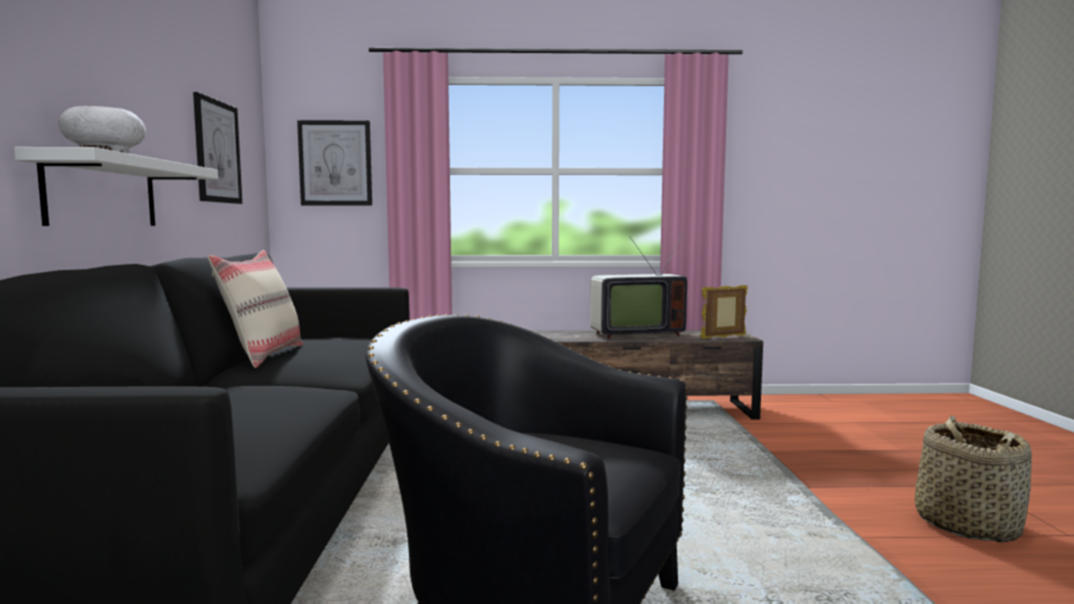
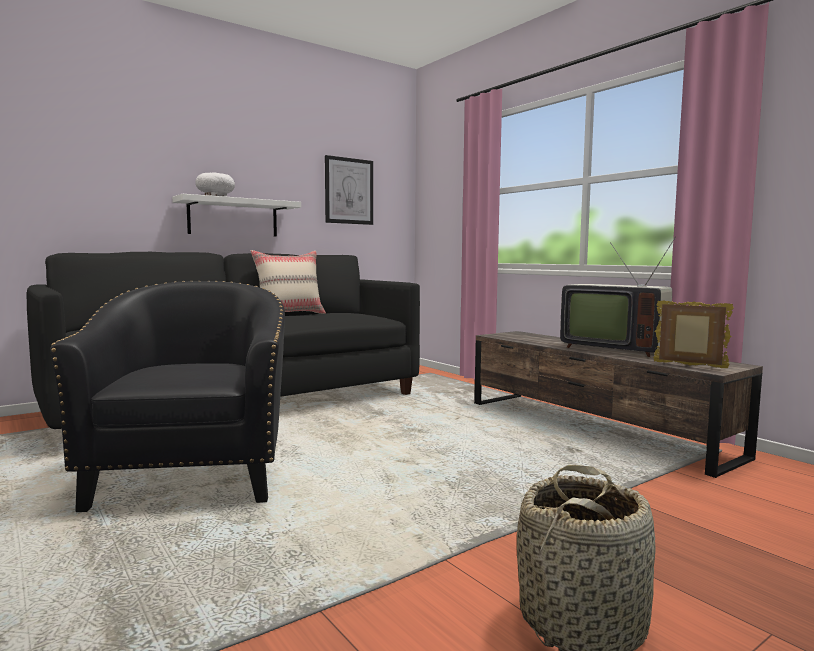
camera: 55 degrees right, 0 degrees up
(335, 163) = (445, 192): picture -> none

